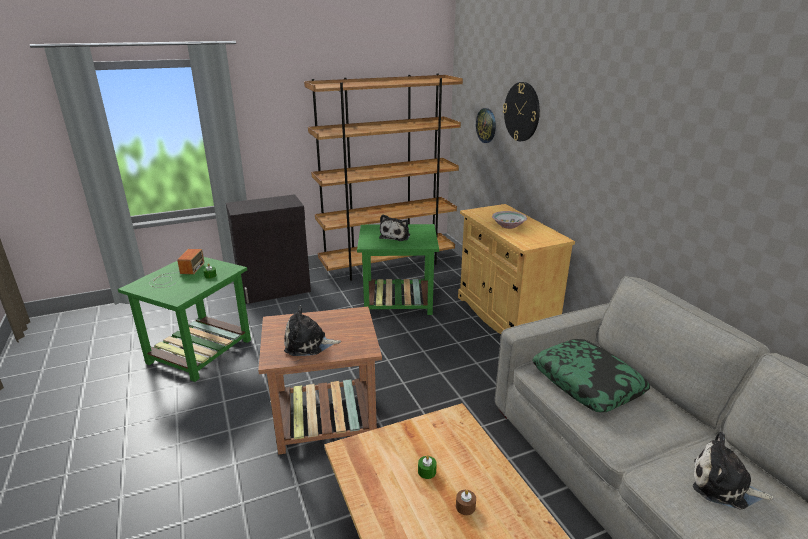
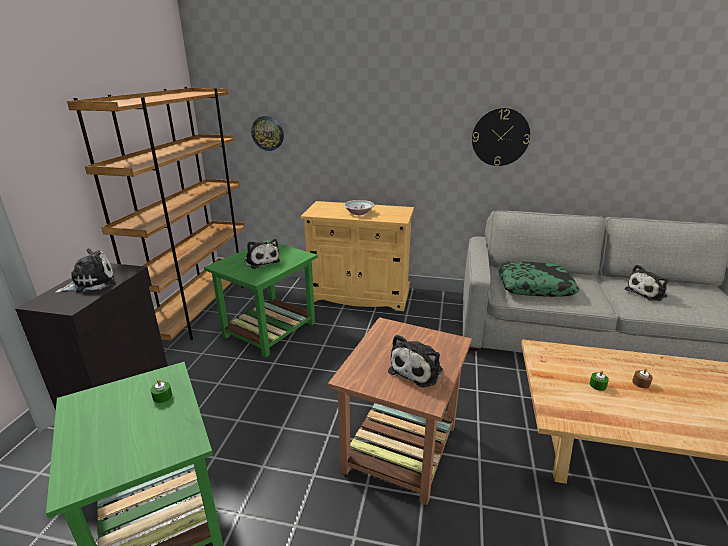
camera: 55 degrees left, 0 degrees up
(176, 275) = (108, 429): radio -> none
(268, 203) = (91, 282): none -> plush toy
(522, 112) = (321, 112): wall clock -> wall clock (500, 137)

